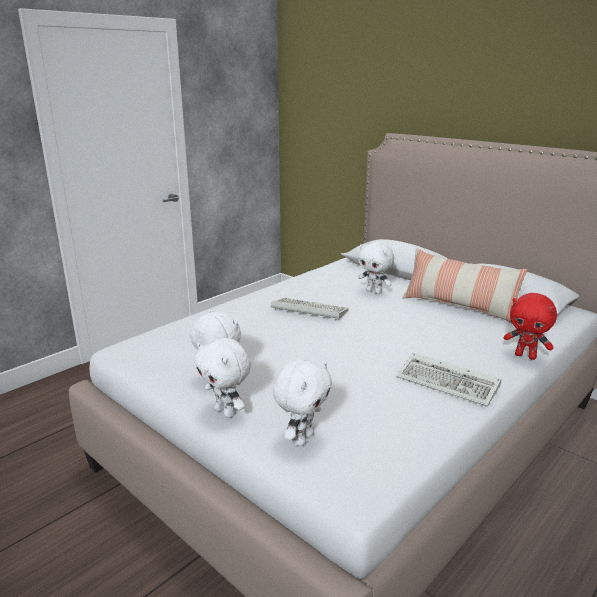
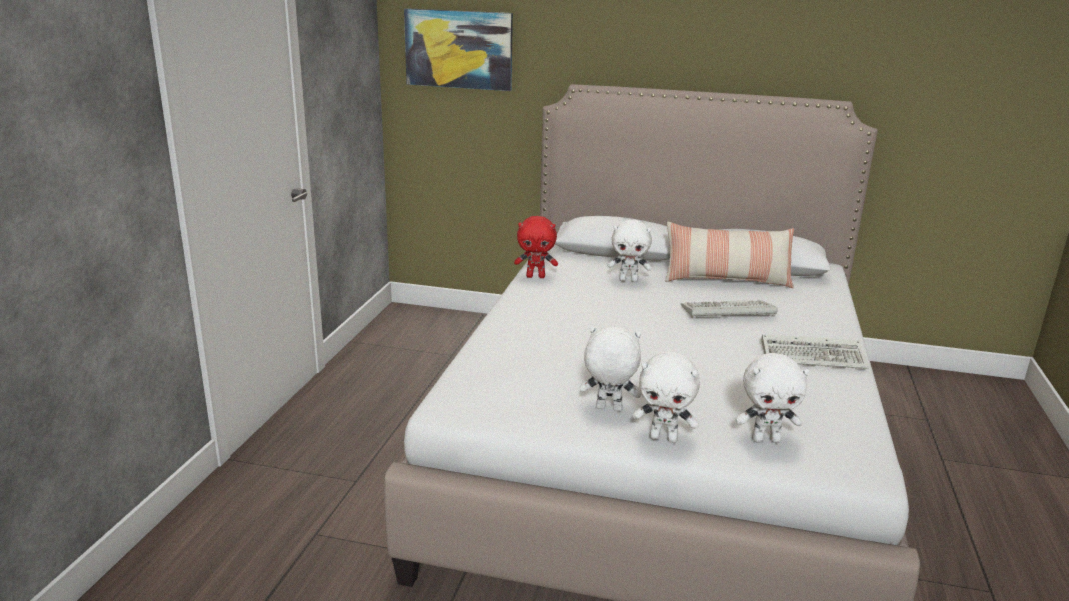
camera: 30 degrees left, 0 degrees up
(302, 438) = (766, 439): white plush toy -> white plush toy turned 90 degrees clockwise
(307, 310) = (592, 315): keyboard -> keyboard (726, 312)
(323, 106) = (459, 49): none -> picture
(526, 356) = (839, 317): red plush toy -> red plush toy (536, 276)

